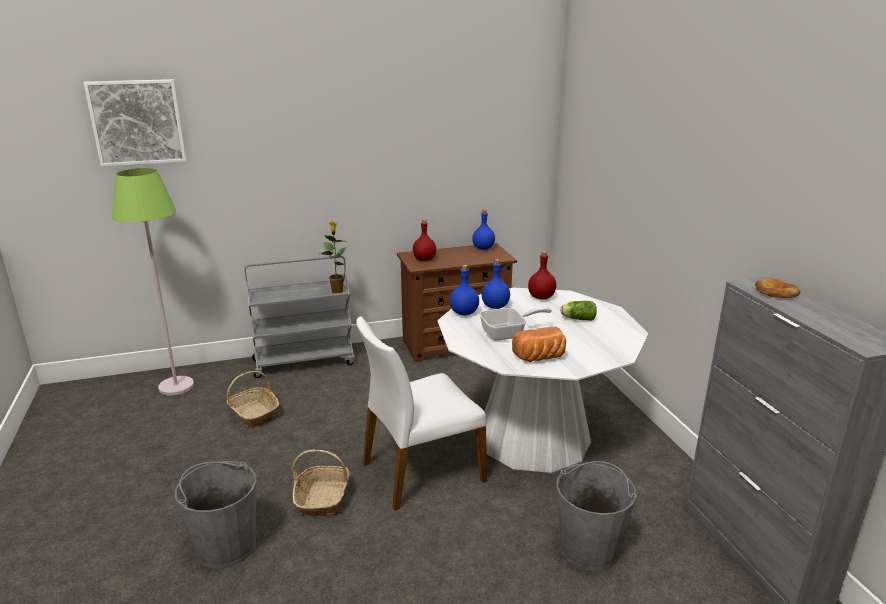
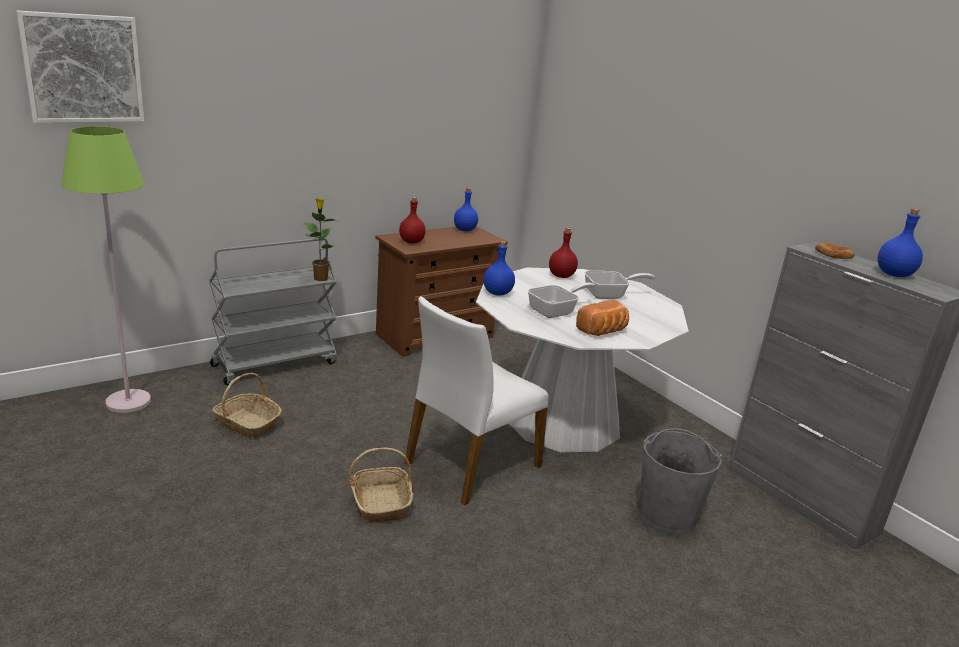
camera: 20 degrees left, 0 degrees up
(226, 546) = (299, 565): grey bucket -> none
(495, 306) = (524, 286): blue bottle -> blue bottle (894, 274)
(577, 319) = (610, 295): lettuce -> frying pan

